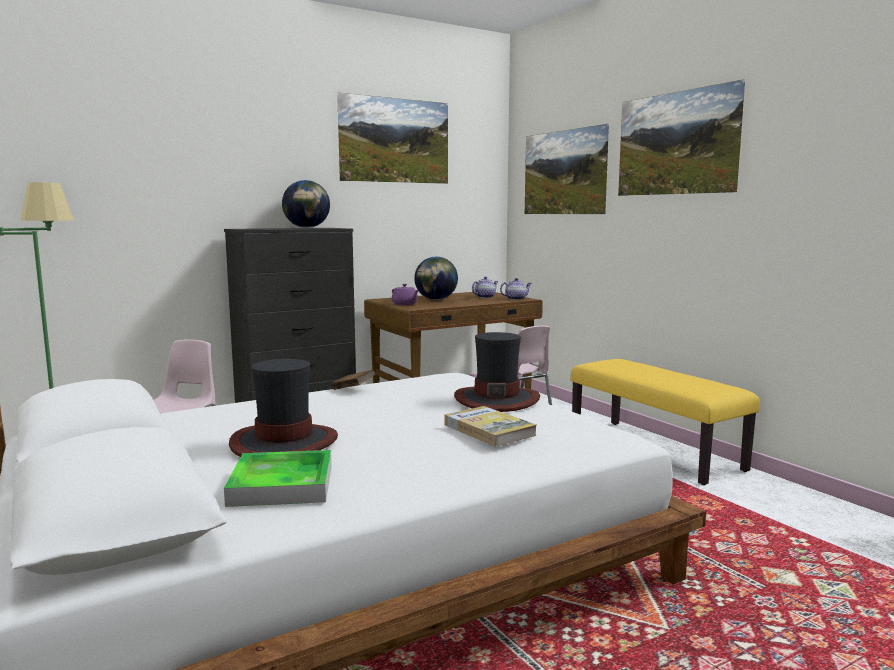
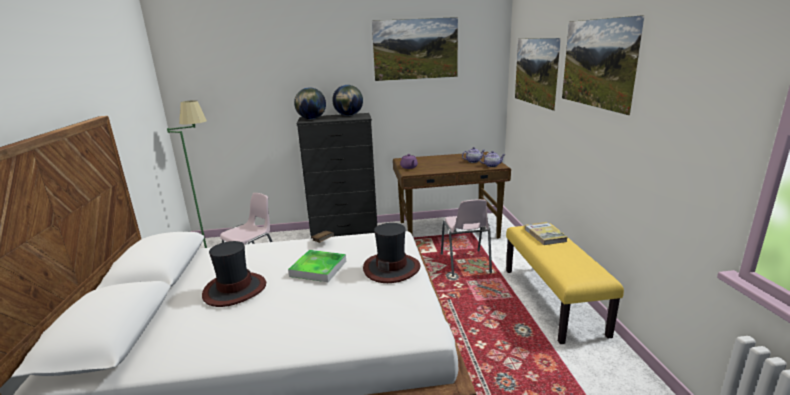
camera: 25 degrees right, 10 degrees up
(282, 485) = (196, 328): tray -> tray (318, 268)
(436, 299) = (436, 162): globe -> globe (311, 119)
(489, 430) = (346, 303): book -> book (545, 235)

